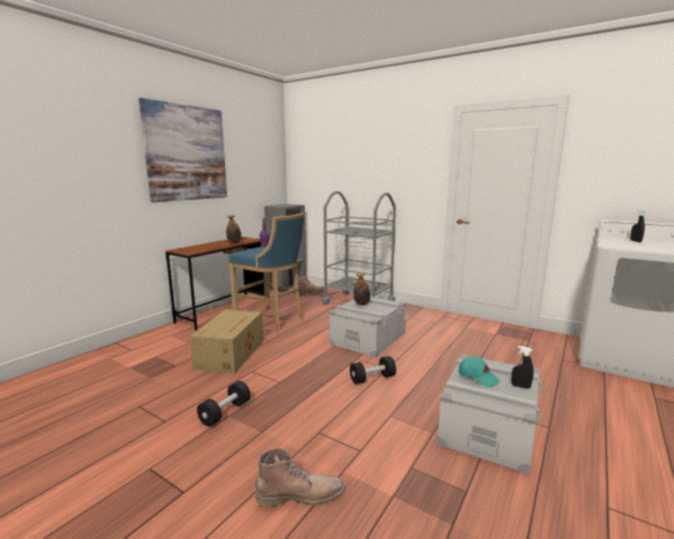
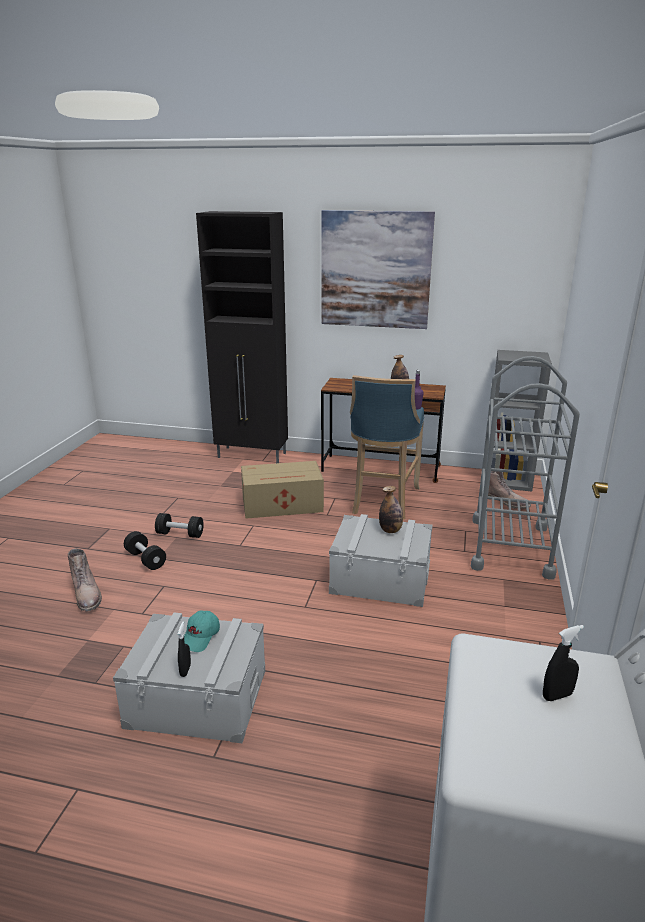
camera: 70 degrees right, 10 degrees up
(112, 353) = (252, 455): none -> black cabinet
(372, 378) = (273, 599): black dumbbell -> black dumbbell (145, 559)

